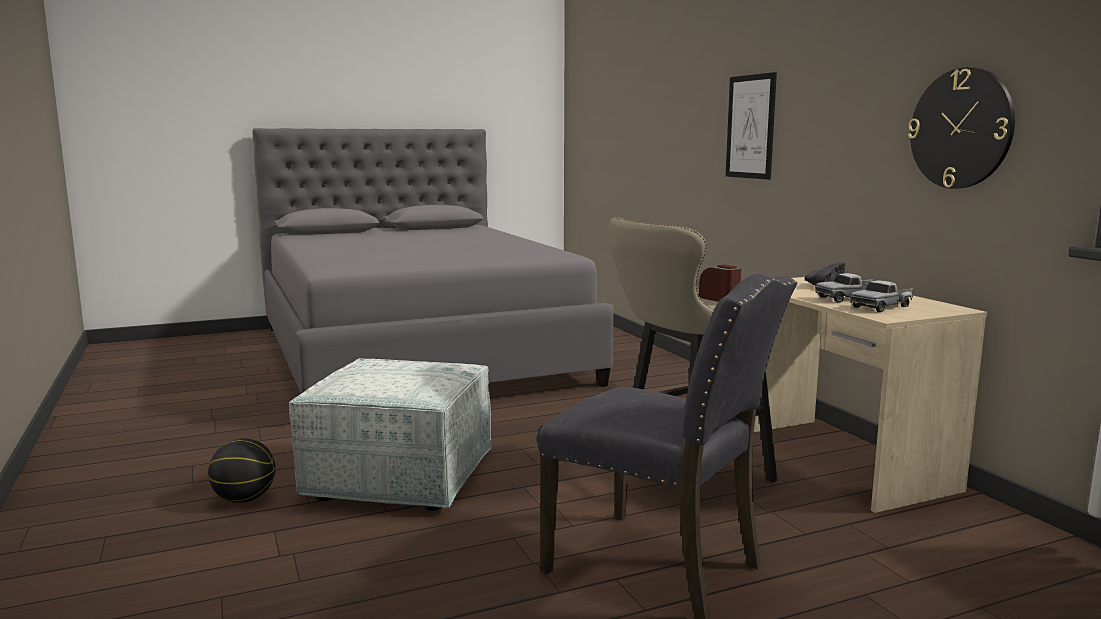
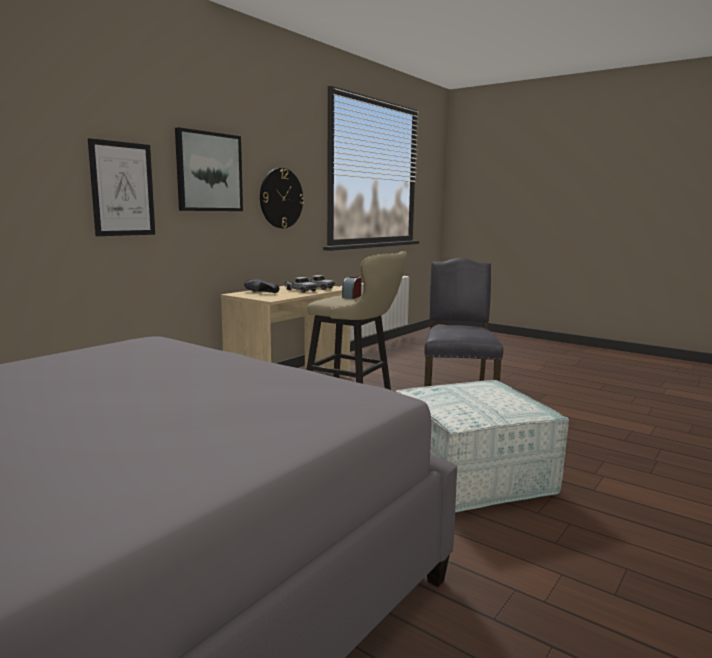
camera: 120 degrees left, 0 degrees up
(244, 499) = (593, 523): basketball -> none
(837, 95) = (209, 172): none -> picture

